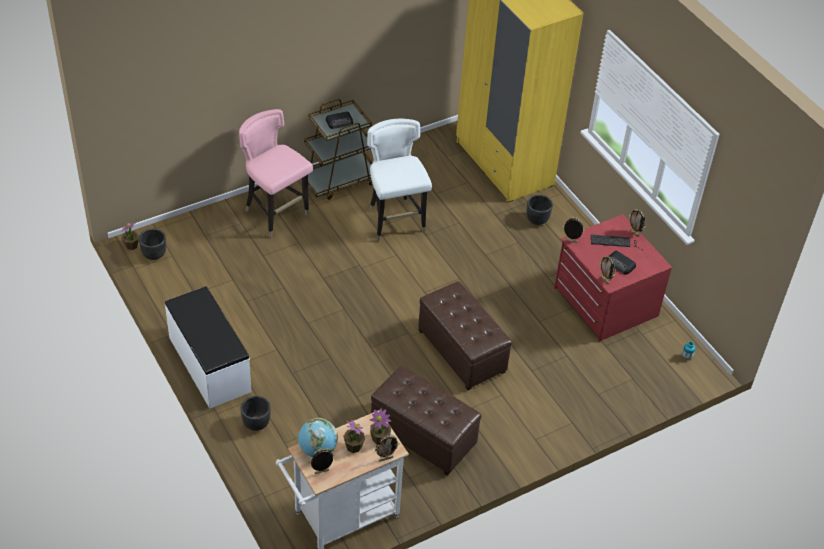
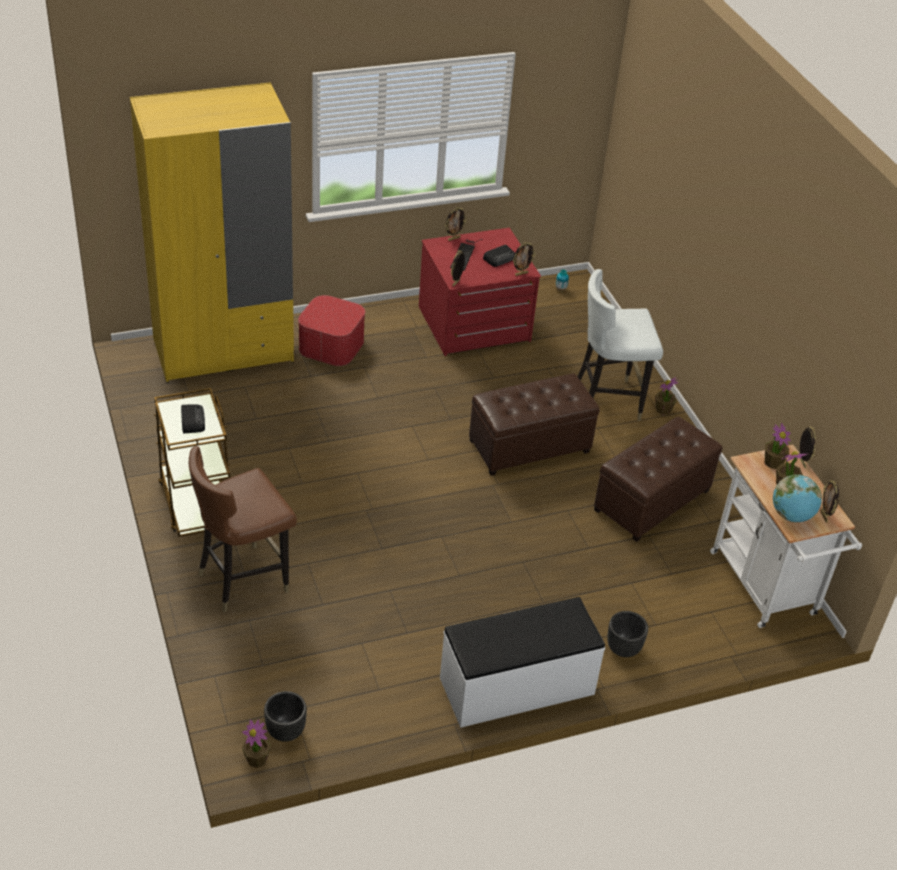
camera: 80 degrees left, 5 degrees down
(276, 214) = (243, 579): pink chair -> brown chair
(395, 222) = (297, 463): white chair -> white chair (608, 400)
(537, 220) = (331, 345): black planter -> ottoman
(544, 440) = (663, 409): none -> potted plant

